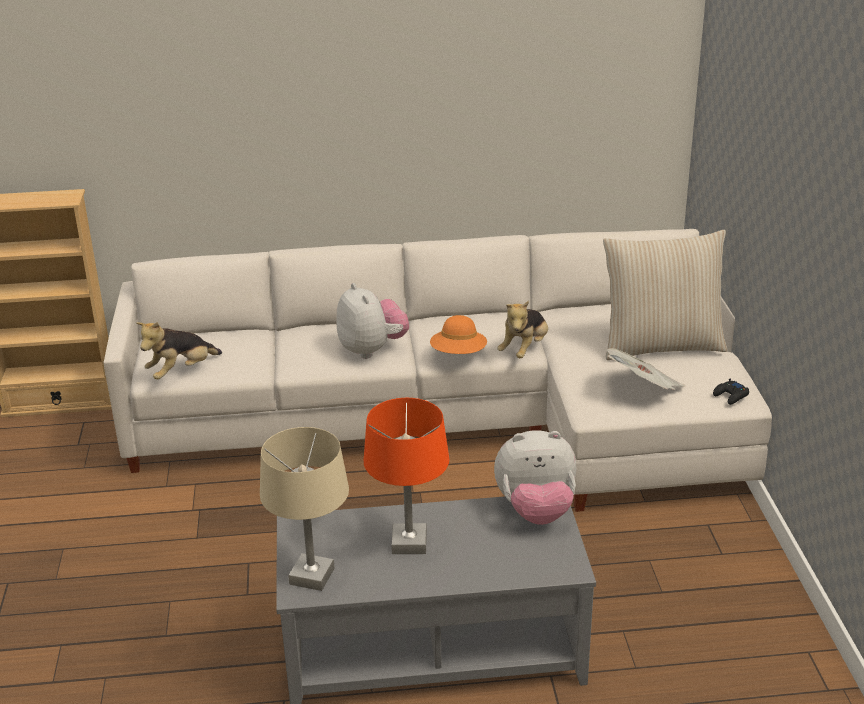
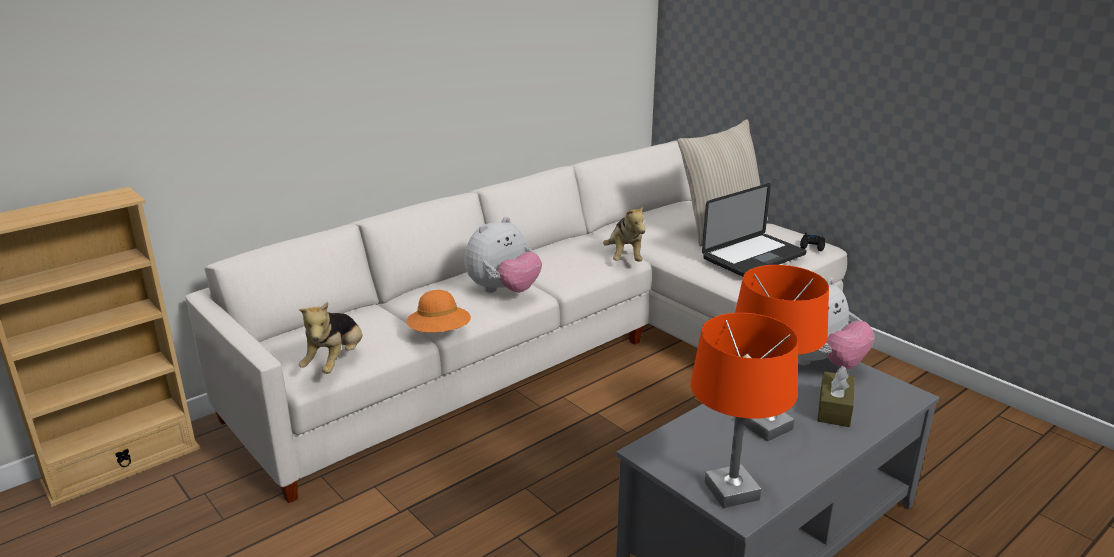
camera: 35 degrees left, 5 degrees down
(312, 576) = (732, 491): beige table lamp -> orange table lamp
(372, 349) = (503, 291): plush toy -> plush toy turned 105 degrees clockwise
(458, 354) = (583, 273): orange hat -> orange hat (439, 333)
(485, 553) = (834, 409): none -> brown tissue box
(644, 388) = (754, 257): newspaper -> laptop

